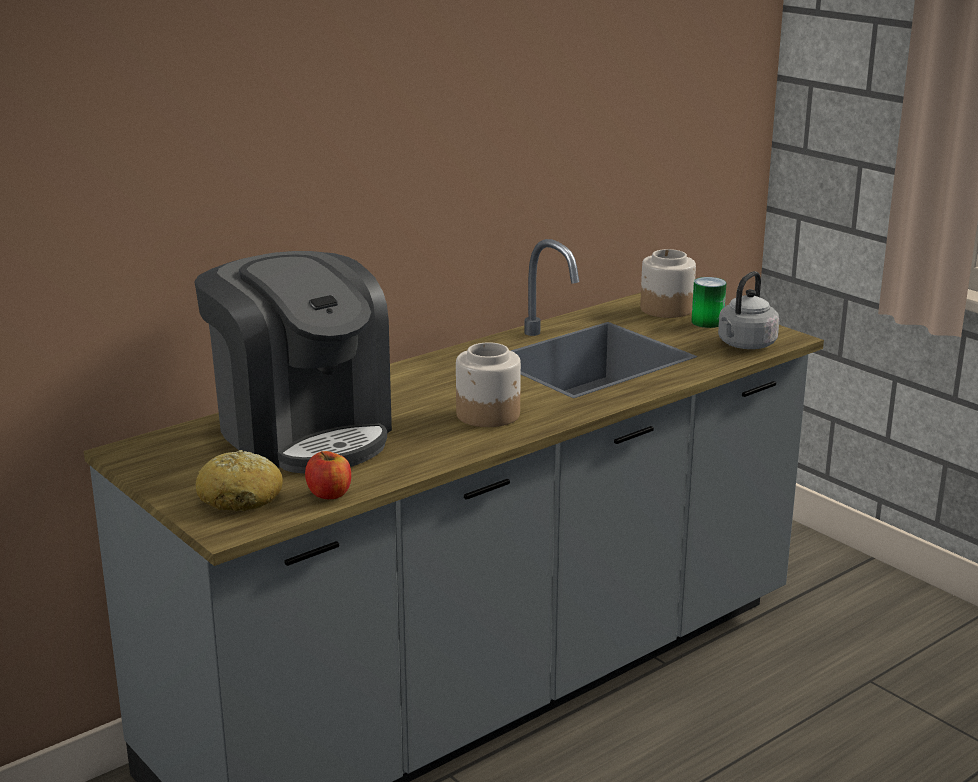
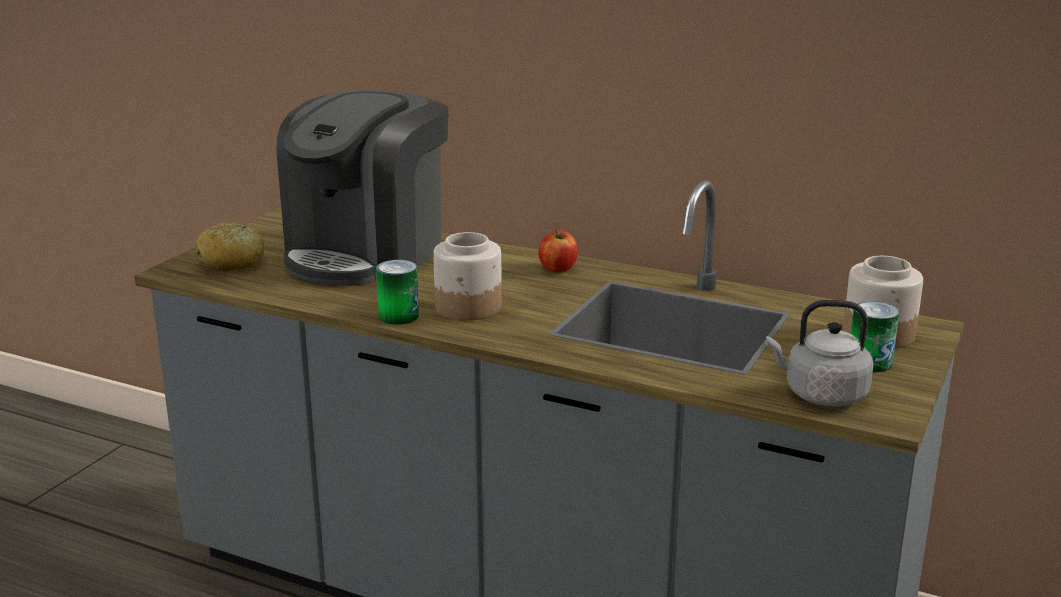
camera: 65 degrees right, 0 degrees up
(329, 494) = (255, 286): apple -> apple (558, 268)
(479, 443) = (398, 316): none -> can

